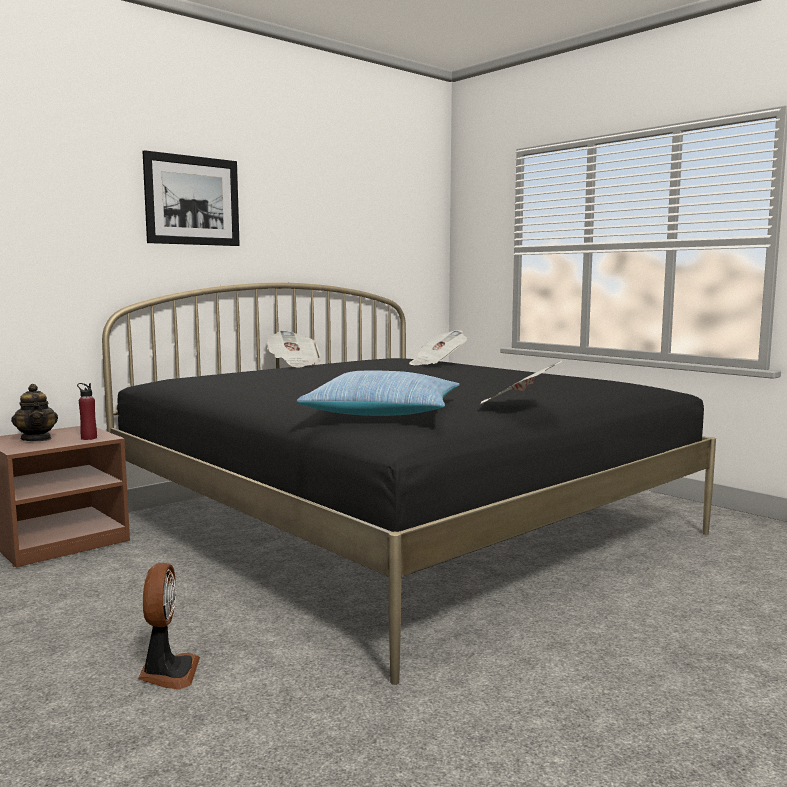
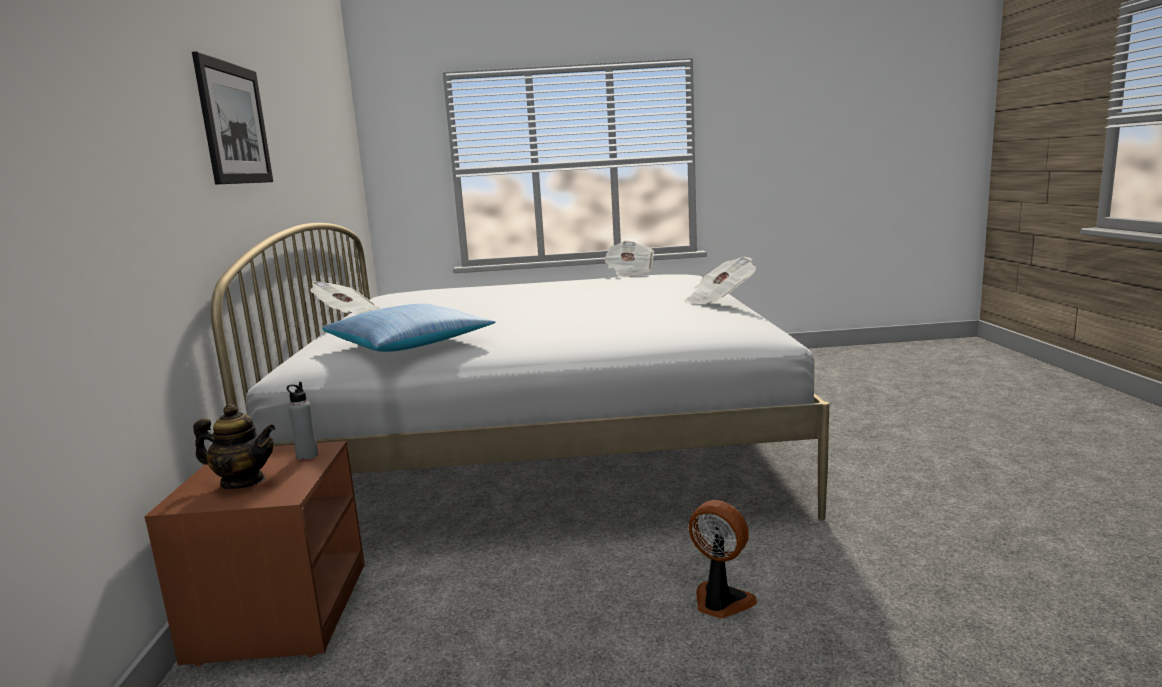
camera: 50 degrees left, 5 degrees up
(89, 438) = (307, 456): red bottle -> grey bottle
(384, 412) = (682, 323): pillow -> pillow (409, 343)
(400, 525) = (544, 443): black bed -> white bed
(437, 363) = (474, 289): newspaper -> newspaper (629, 273)

